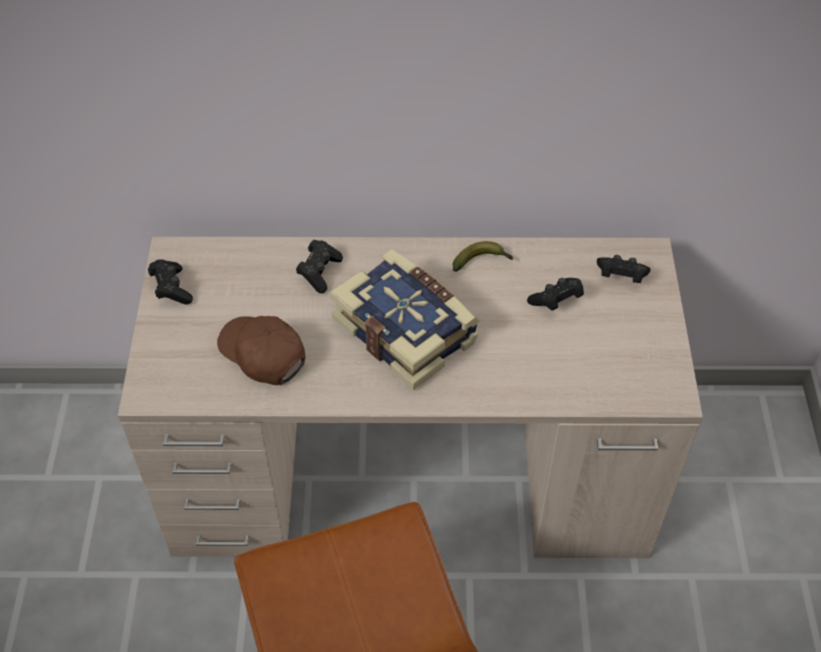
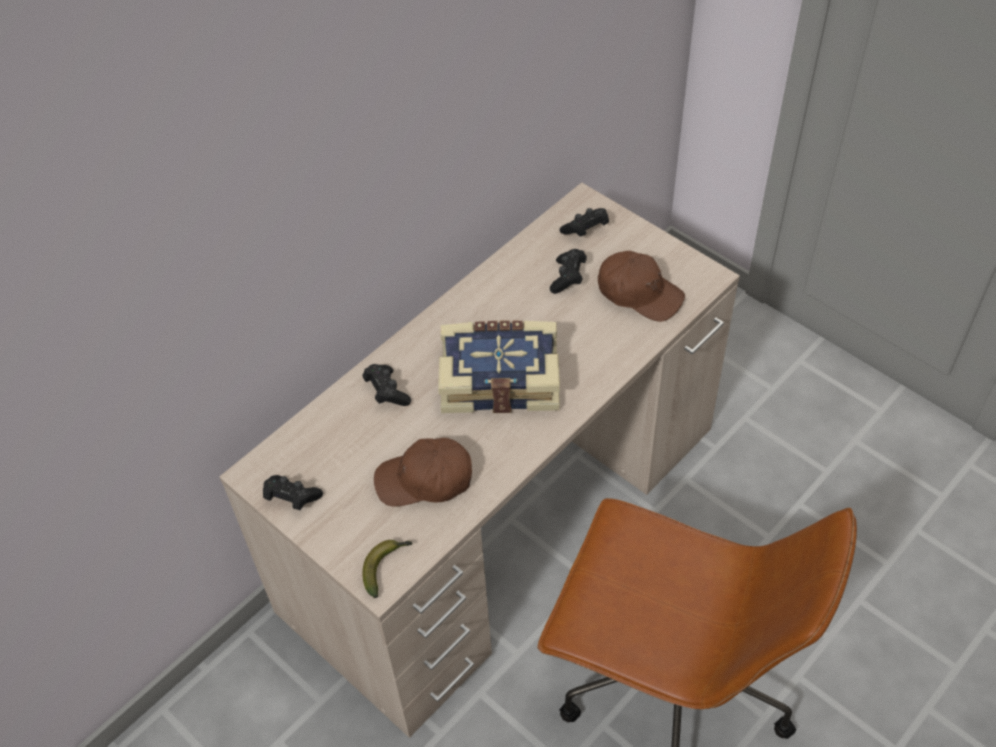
camera: 45 degrees left, 0 degrees up
(482, 261) = (487, 291): banana -> banana (386, 566)
(596, 359) = (639, 293): none -> brown cap

